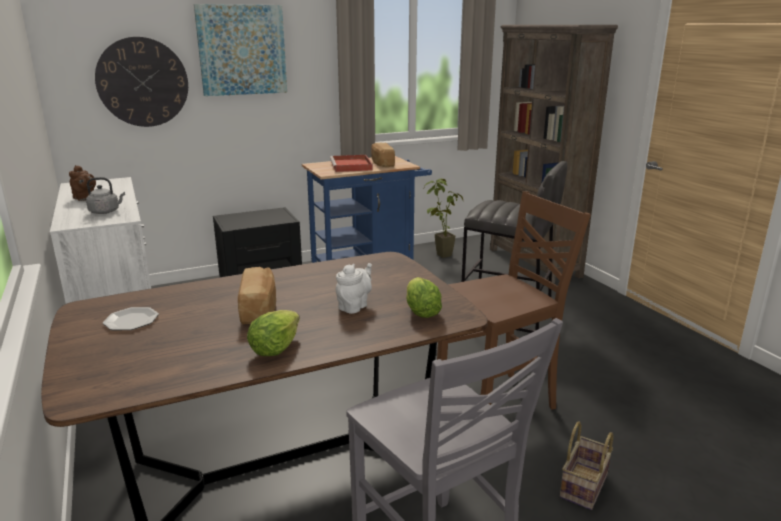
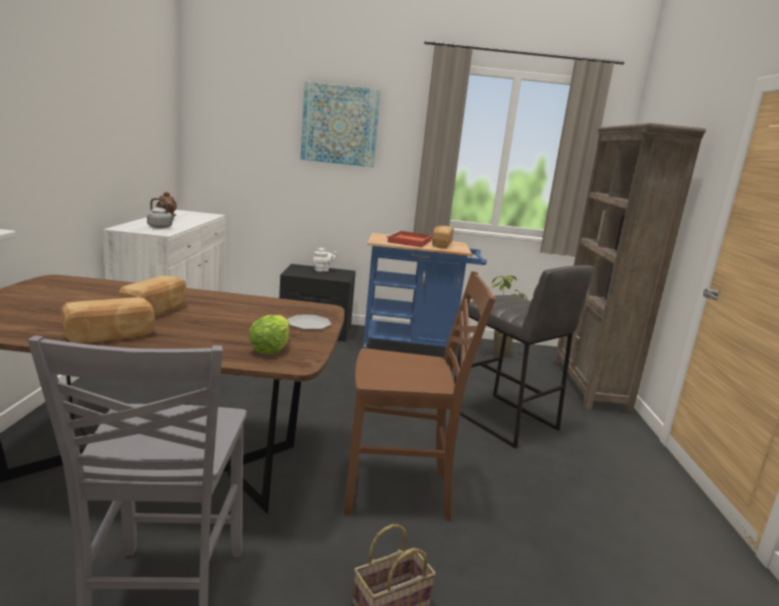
camera: 25 degrees right, 5 degrees down
(131, 321) = (63, 293): plate -> plate (308, 324)
(142, 82) = (254, 141): wall clock -> none
(275, 348) = (110, 336): lettuce -> bread
(354, 306) = (226, 330): white teapot -> white teapot (323, 270)

